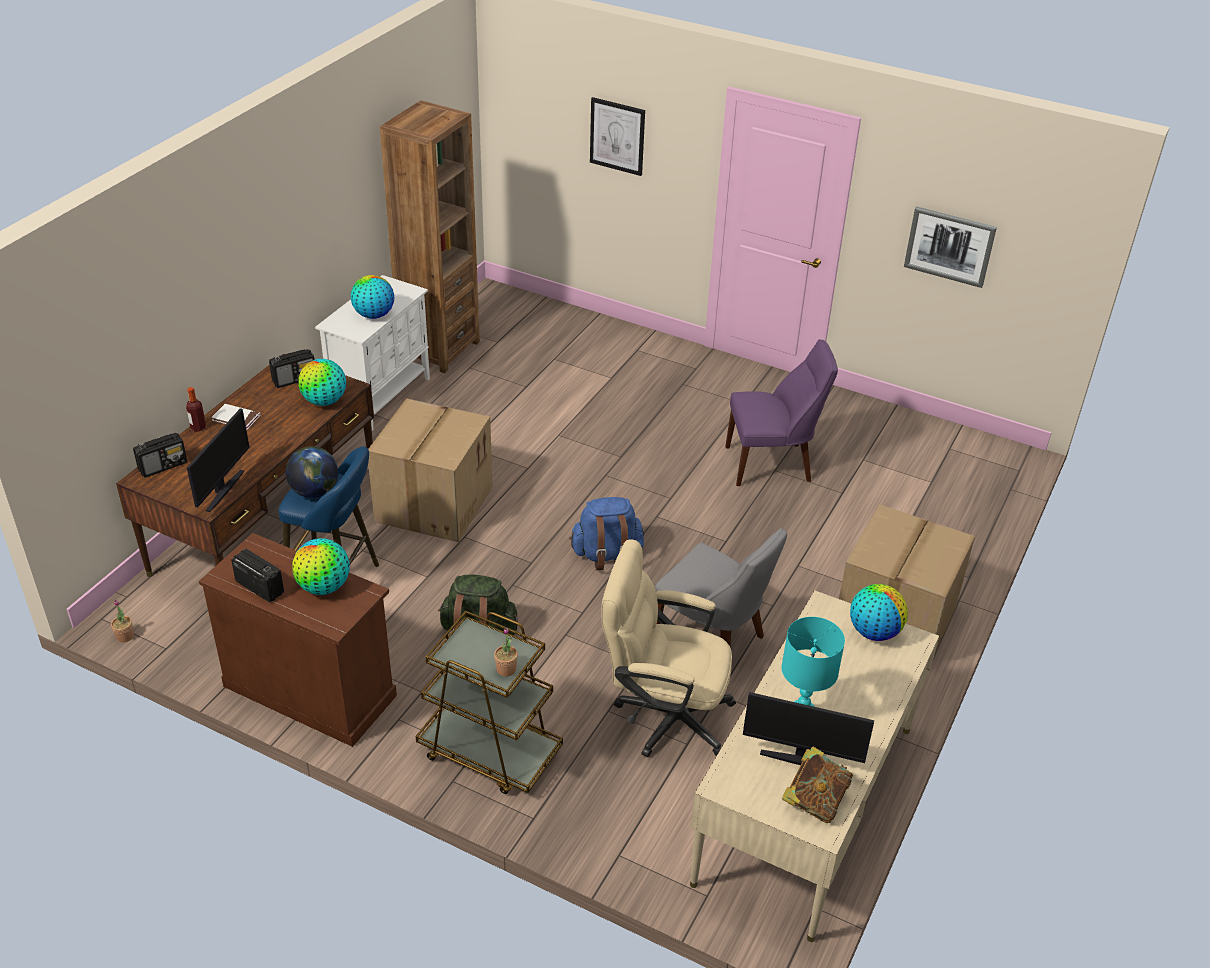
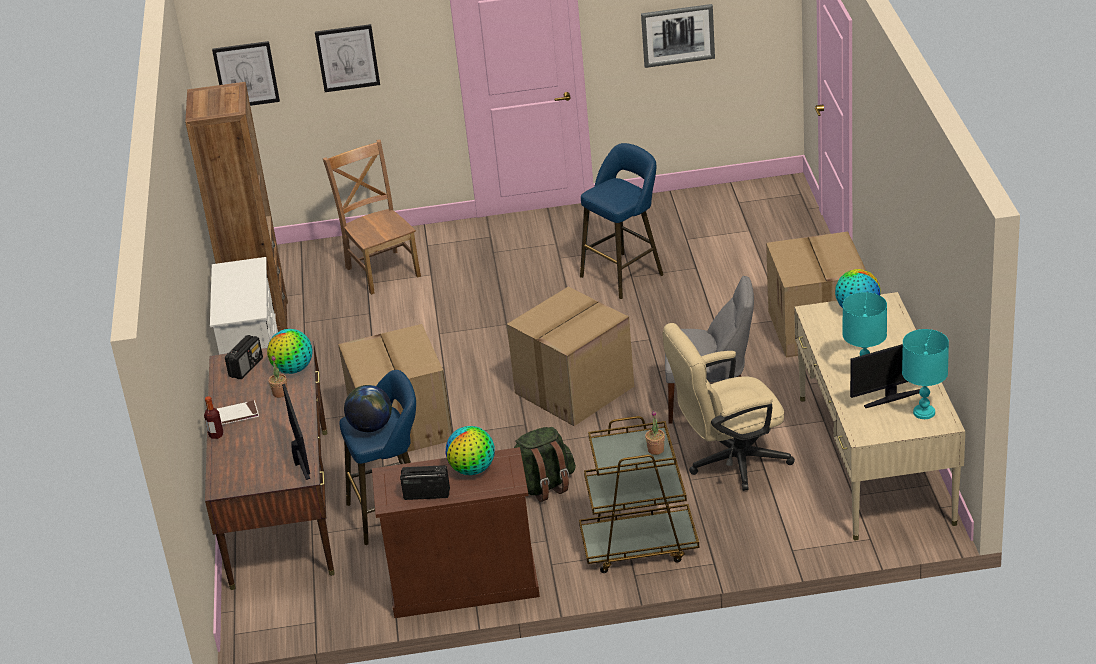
camera: 30 degrees left, 5 degrees down
(125, 636) = (271, 633): potted plant -> potted plant (280, 393)
(163, 466) = (227, 471): radio -> none
(374, 315) = (248, 294): globe -> none
(525, 116) = (246, 74): none -> picture
(578, 353) = (382, 270): none -> brown chair
(606, 554) = (574, 391): blue backpack -> cardboard box
(772, 464) = (625, 273): purple chair -> blue stool
(815, 800) = (923, 413): book -> turquoise table lamp

